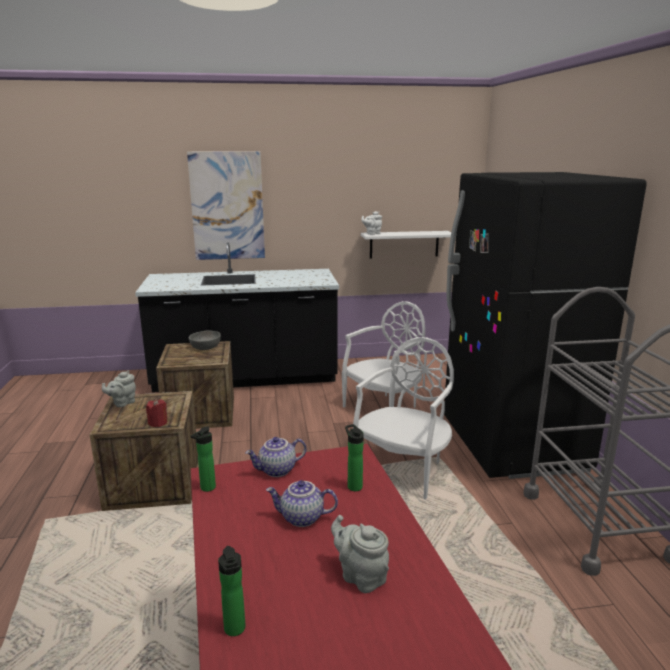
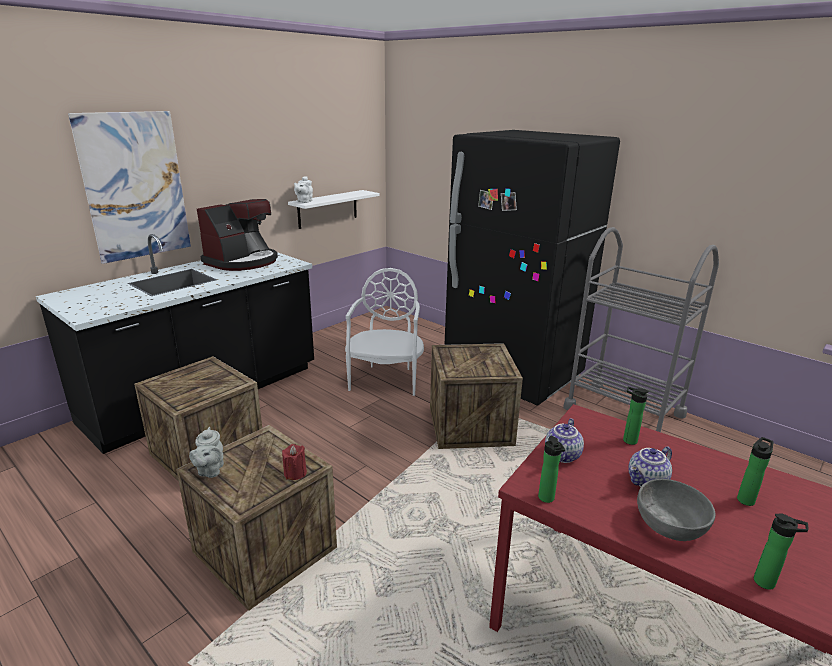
camera: 40 degrees left, 5 degrees up
(205, 347) = (195, 372): grey bowl -> grey bowl (670, 524)
(294, 275) = (242, 261): none -> coffee machine
(360, 576) = (746, 499): grey teapot -> bottle
(404, 470) = (470, 426): white chair -> crate

